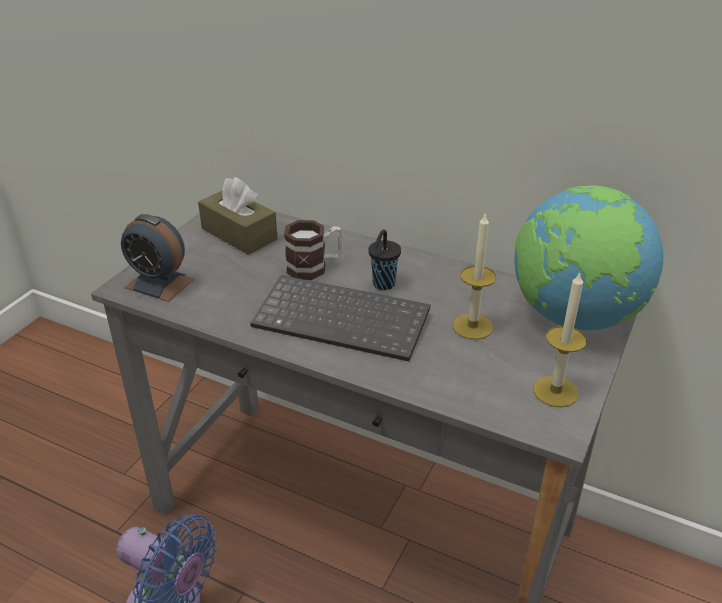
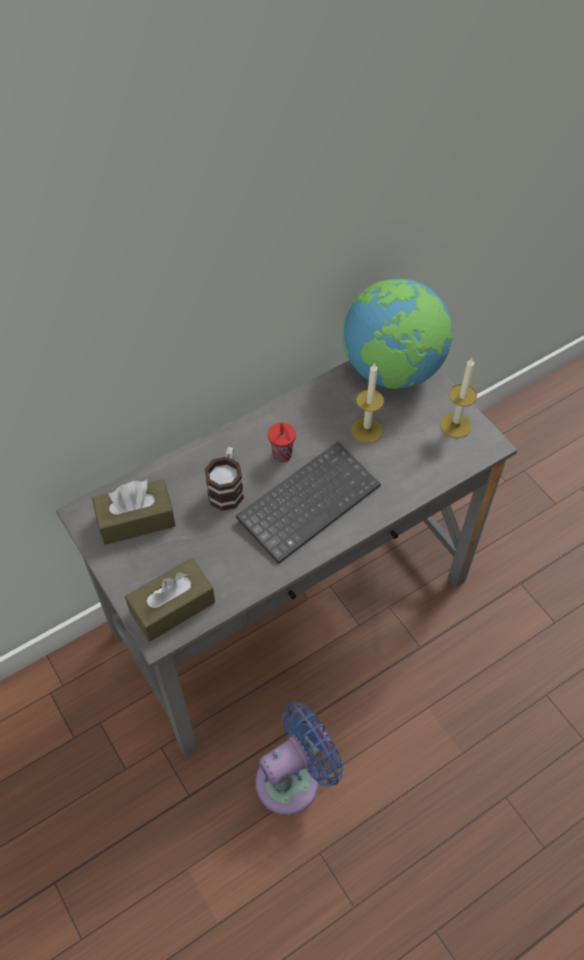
camera: 60 degrees left, 20 degrees up
(159, 283) = (172, 606): alarm clock -> brown tissue box
(383, 285) = (282, 456): black cup -> red cup

